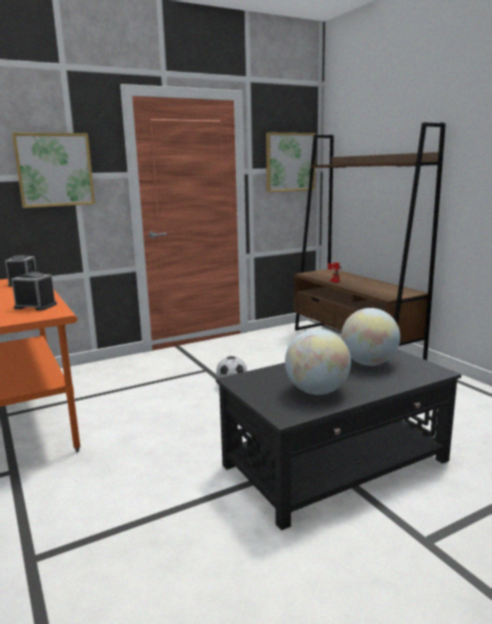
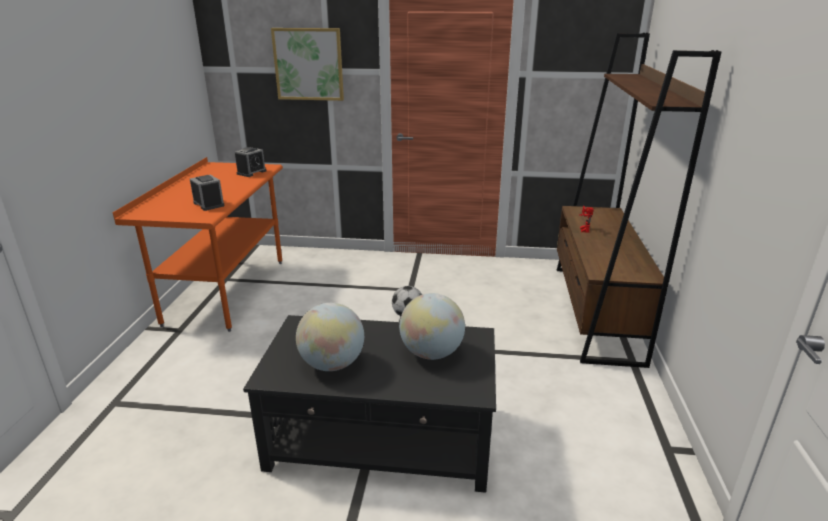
camera: 35 degrees right, 10 degrees up
(290, 162) = (588, 65): picture -> none

